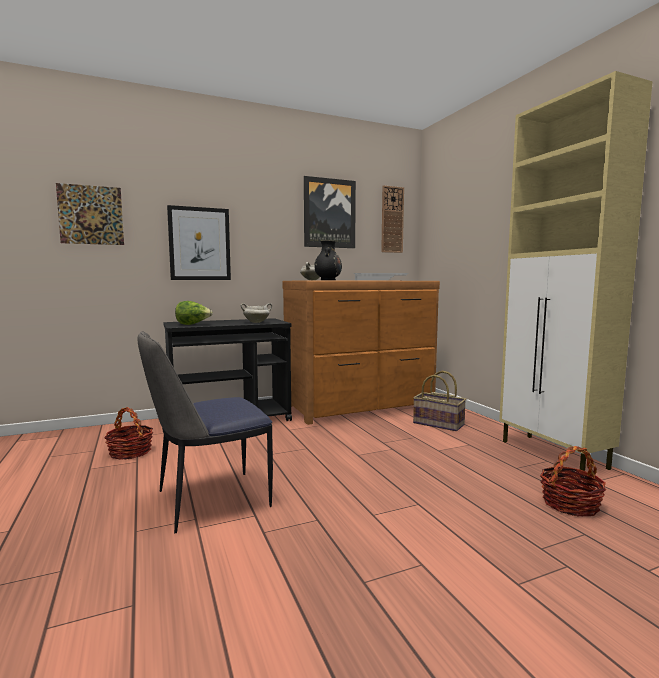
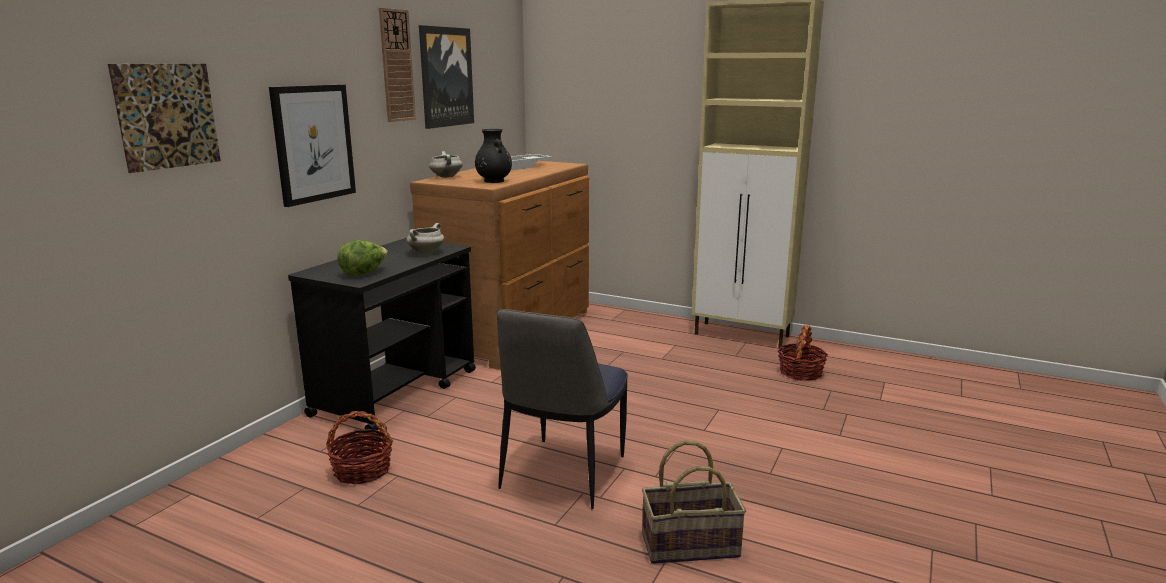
camera: 40 degrees left, 10 degrees up
(392, 220) = (502, 78): wall clock -> wall clock (396, 66)
(439, 424) = (620, 330): basket -> basket (690, 544)

